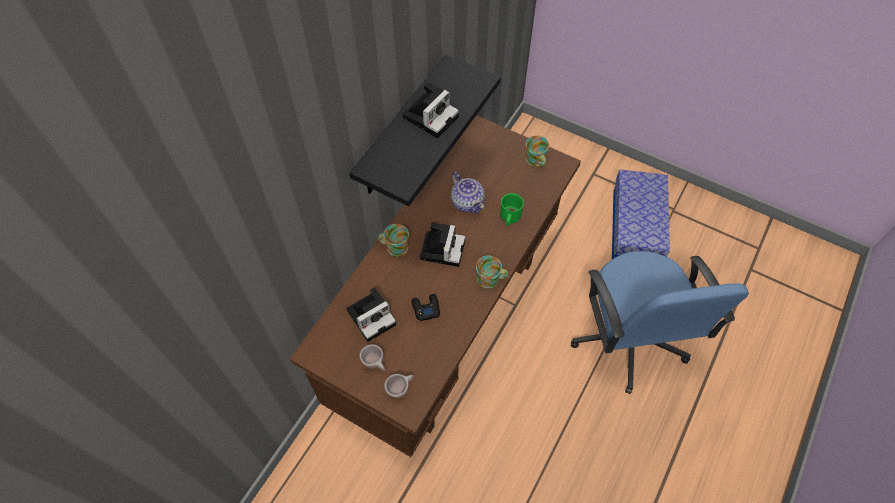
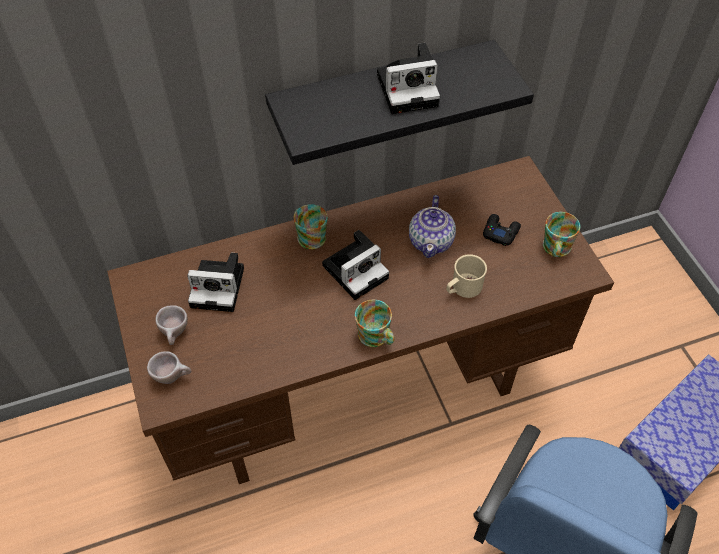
camera: 40 degrees right, 5 degrees down
(425, 308) = (278, 317): black game controller -> black game controller (500, 232)
(509, 218) = (463, 288): green mug -> beige mug

